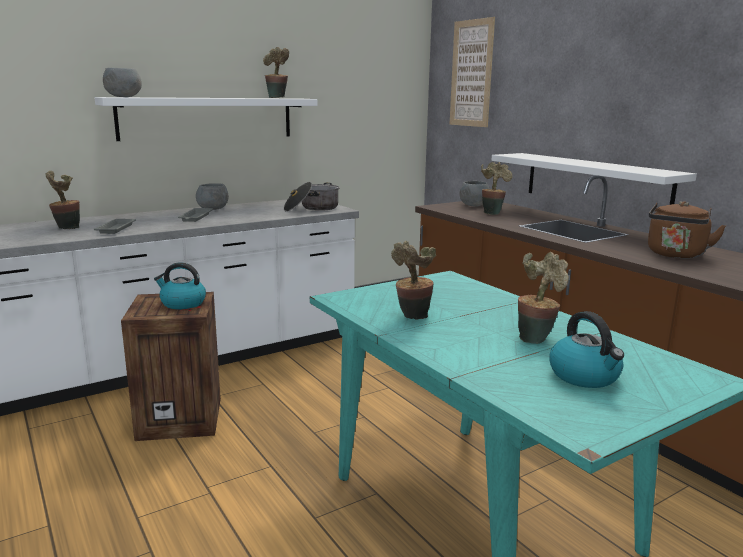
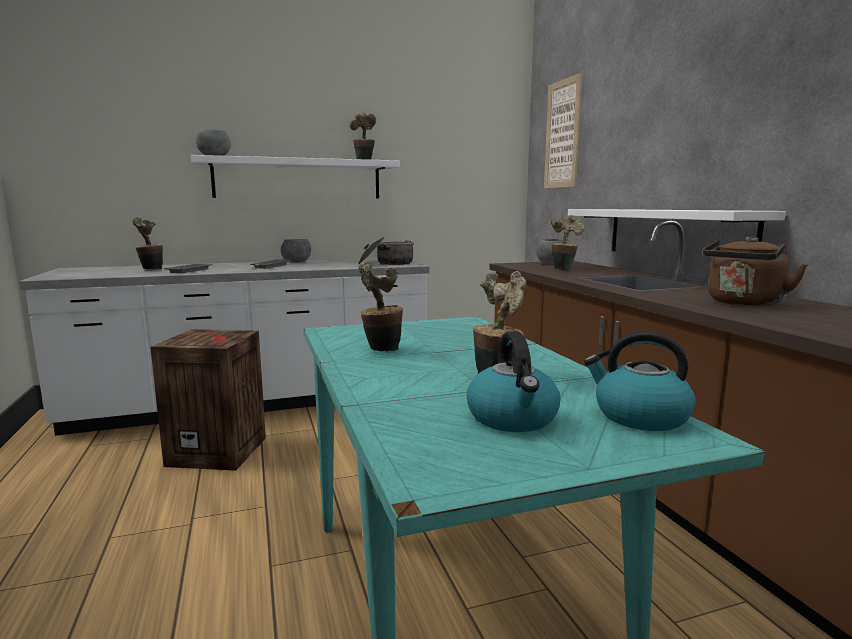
camera: 15 degrees right, 5 degrees down
(182, 303) = (219, 337): kettle -> kettle (639, 416)

